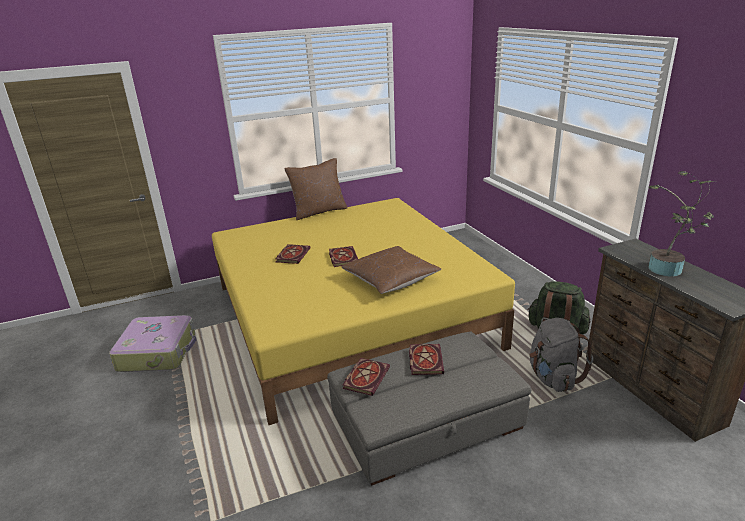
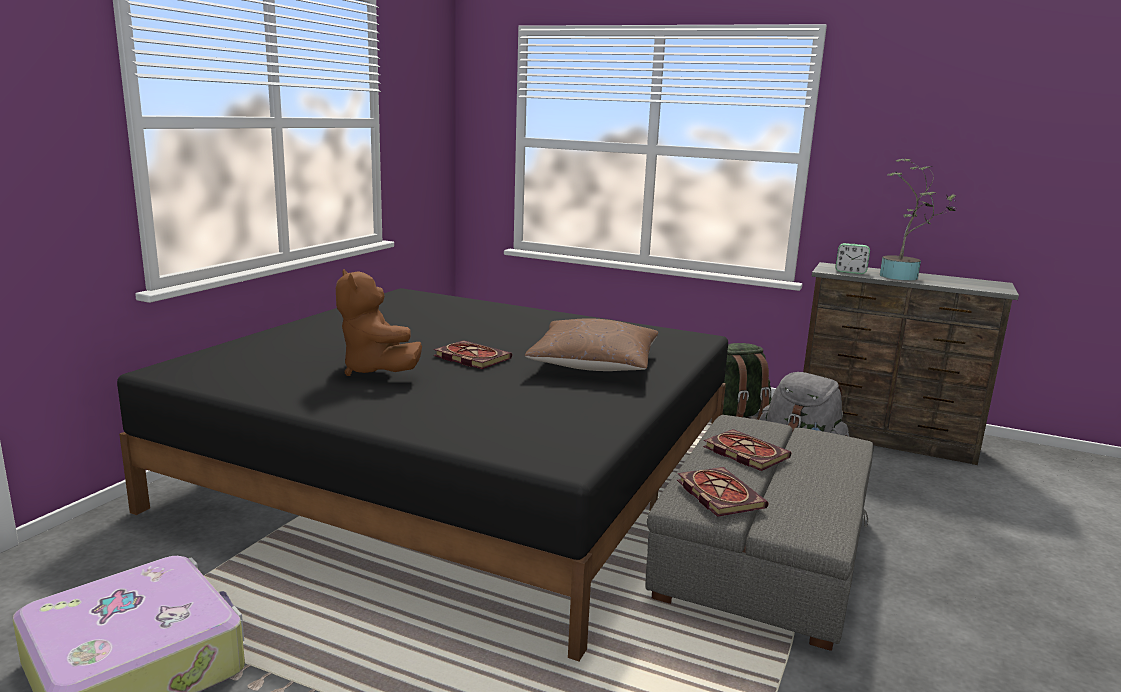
camera: 45 degrees left, 10 degrees down
(292, 255) = (376, 371): book -> brown plush toy
(319, 211) = (301, 317): brown pillow -> none
(350, 315) = (461, 475): yellow bed -> black bed
(632, 255) = (850, 272): none -> alarm clock

